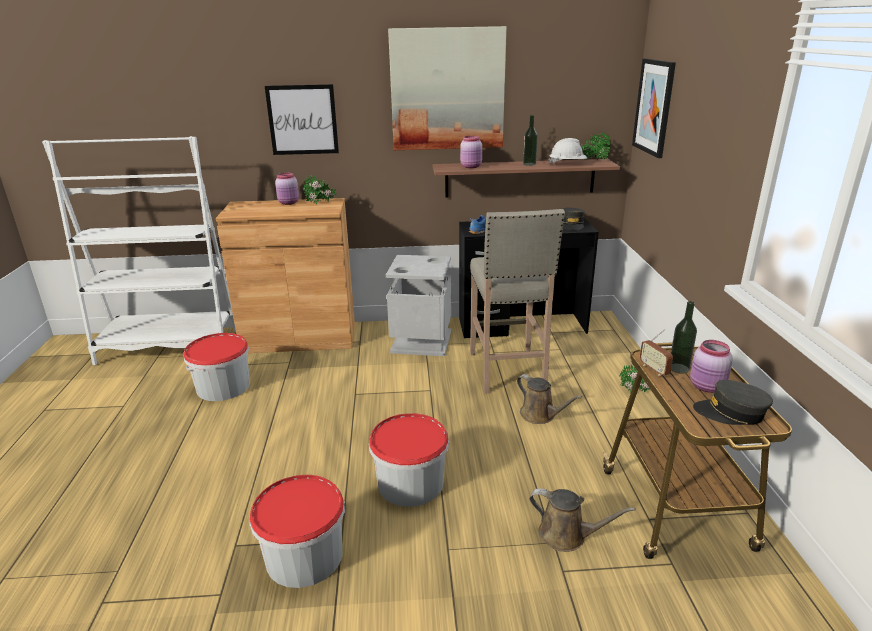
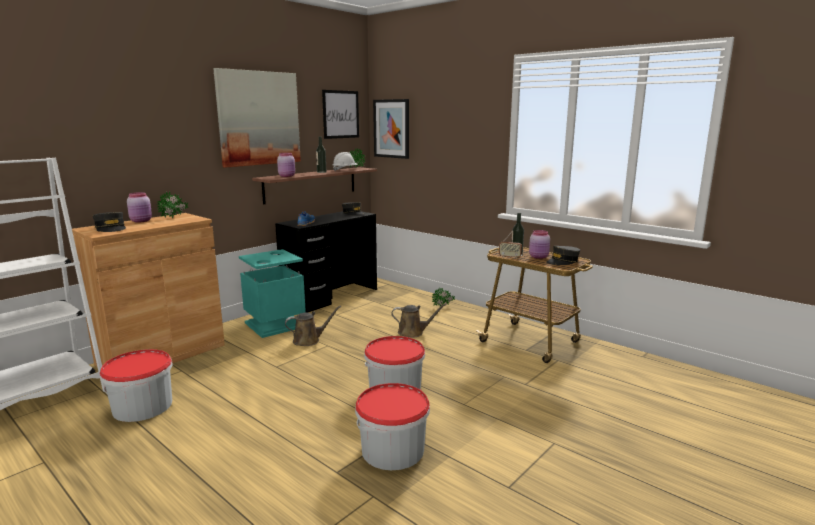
camera: 45 degrees left, 10 degrees down
(249, 208) = (111, 228): none -> grey cap
(302, 120) = (143, 143): picture -> picture (340, 114)
(422, 341) = (275, 324): grey trash can -> turquoise trash can
(507, 371) = (361, 320): beige stool -> none
(567, 535) = (505, 371): brown watering can -> brown watering can (309, 340)

